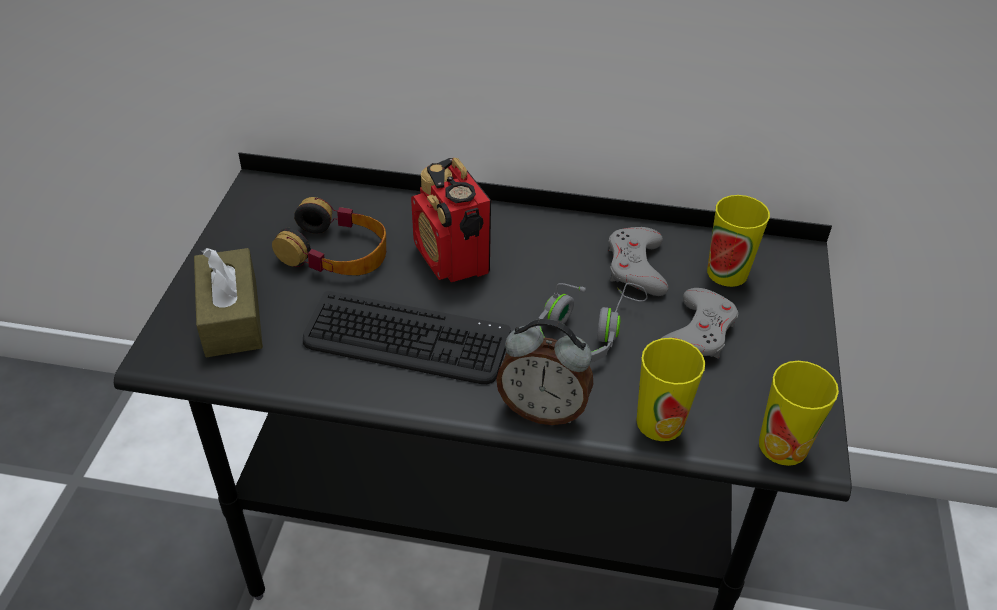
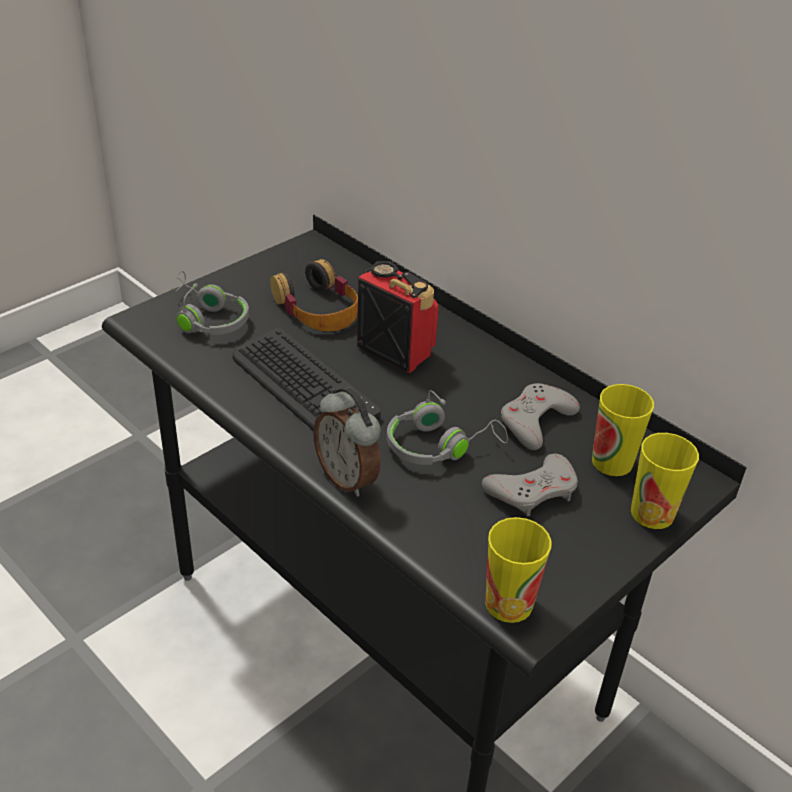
camera: 35 degrees right, 5 degrees down
(231, 317) = (206, 318): brown tissue box -> grey headphones
(452, 259) = (395, 350): radio -> radio turned 120 degrees clockwise
(660, 422) = (426, 533): cup -> cup (652, 513)

